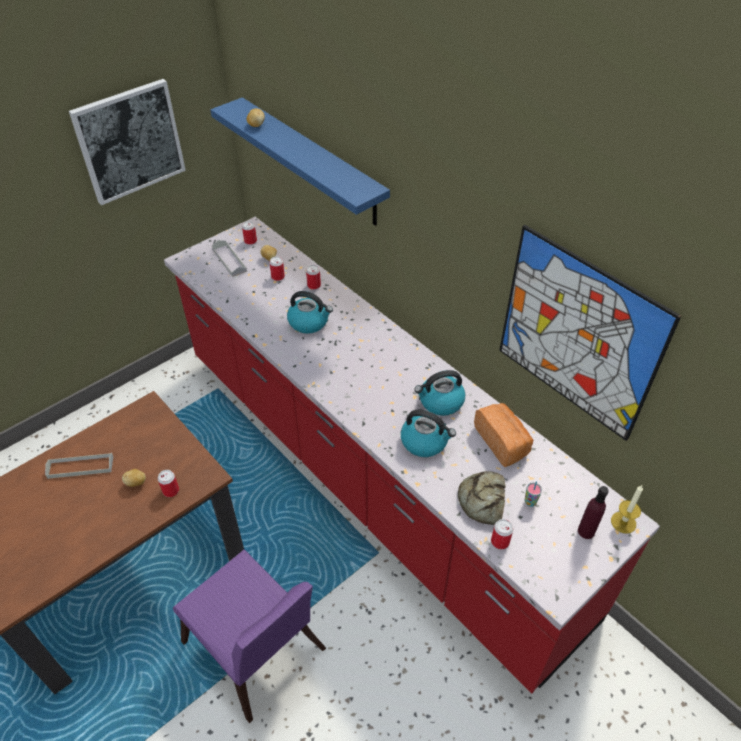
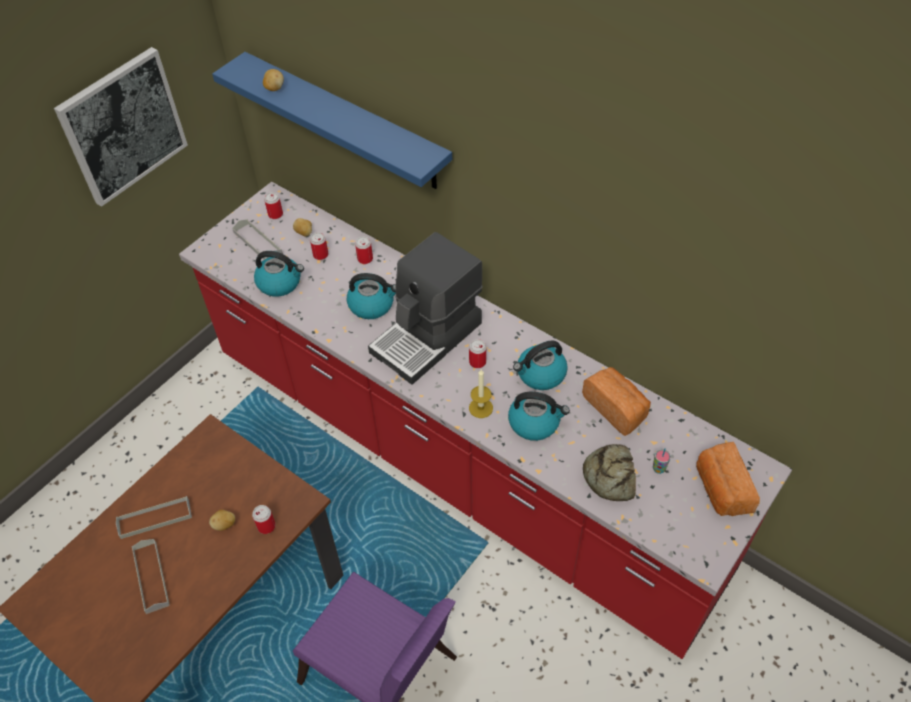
camera: 10 degrees left, 5 degrees up
(61, 515) = (151, 577): none -> grey tray
(238, 293) = (280, 283): none -> kettle
(349, 356) = (428, 338): none -> coffee machine
(500, 541) = (637, 517): can -> can (477, 362)
(577, 334) = (688, 291): picture -> none
(586, 531) = (721, 489): purple bottle -> bread
(623, 522) = (756, 472): candle -> candle (480, 408)

